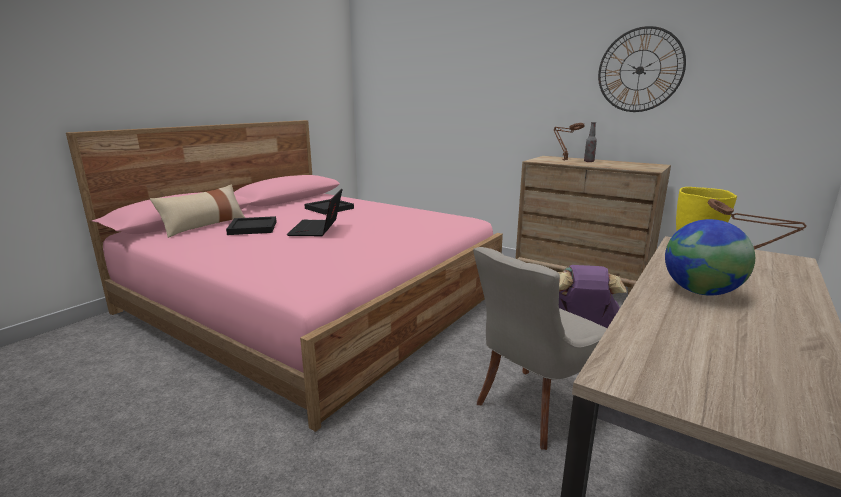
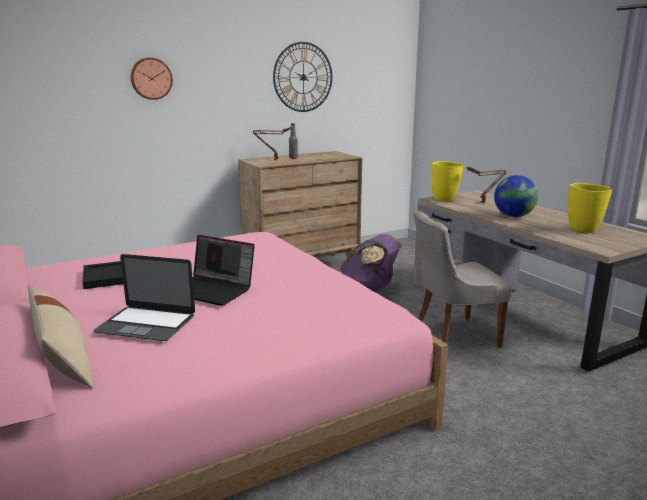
camera: 65 degrees left, 0 degrees up
(253, 228) = (146, 323): black tray -> laptop
(480, 74) = (151, 78): none -> wall clock
(533, 408) = (453, 335): grey chair -> grey chair turned 90 degrees clockwise
(733, 354) = (583, 230): none -> yellow vase

